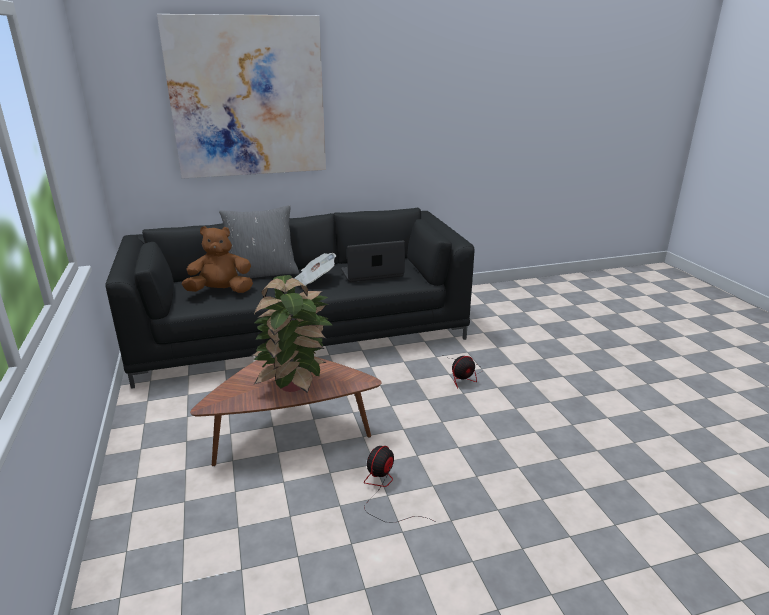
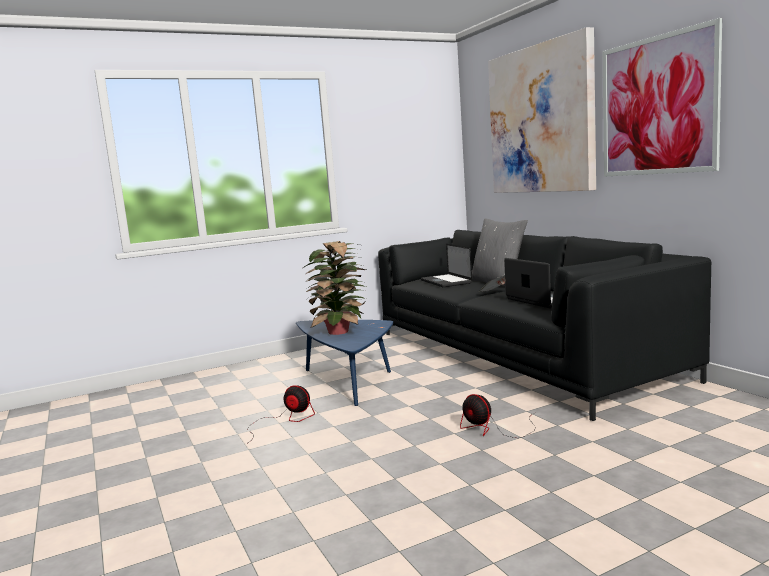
camera: 80 degrees right, 15 degrees down
(221, 291) = (445, 282): brown plush toy -> laptop
(290, 434) = (349, 381): brown coffee table -> blue coffee table
(384, 99) = (657, 106): none -> picture

